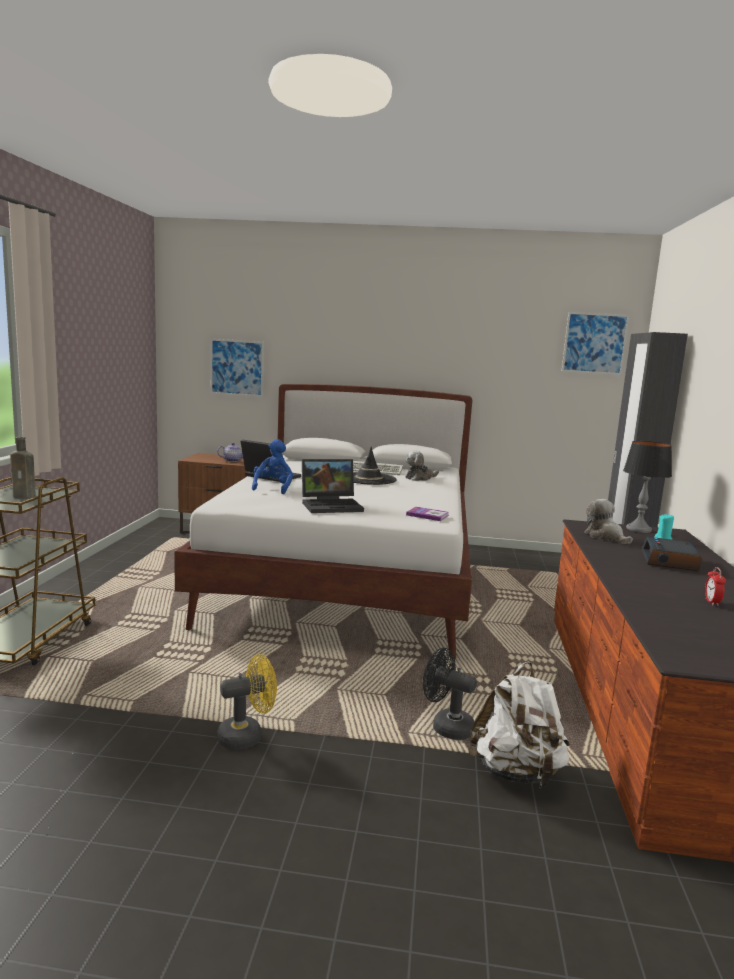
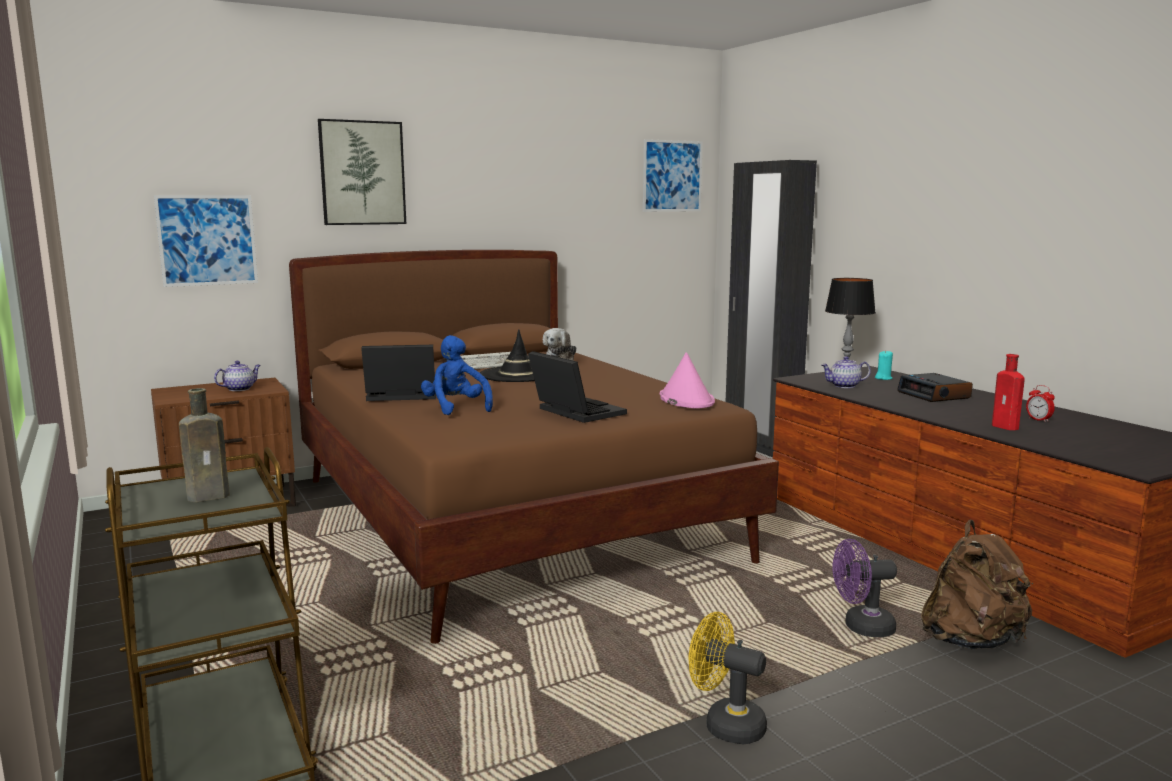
camera: 35 degrees left, 0 degrees up
(247, 736) = (725, 724): yellow fan -> yellow fan turned 90 degrees counterclockwise
(332, 505) = (574, 412): laptop -> laptop turned 75 degrees counterclockwise
(335, 330) = (362, 173): none -> picture
(348, 579) = (509, 517): white bed -> brown bed
(427, 515) = (686, 400): book -> pink hat
(446, 726) = (861, 628): black fan -> purple fan
(516, 772) = (971, 641): white backpack -> brown backpack
(605, 537) = (844, 386): plush toy -> teapot
(656, 598) = (1006, 427): none -> red bottle

